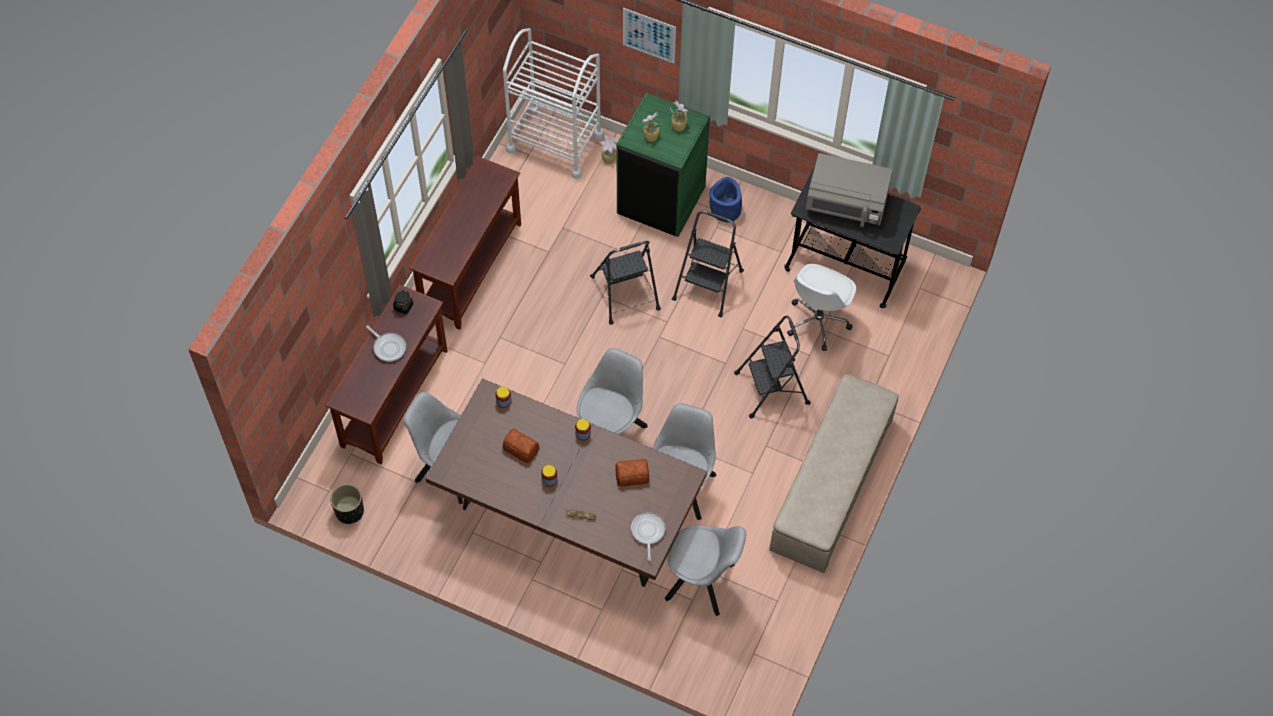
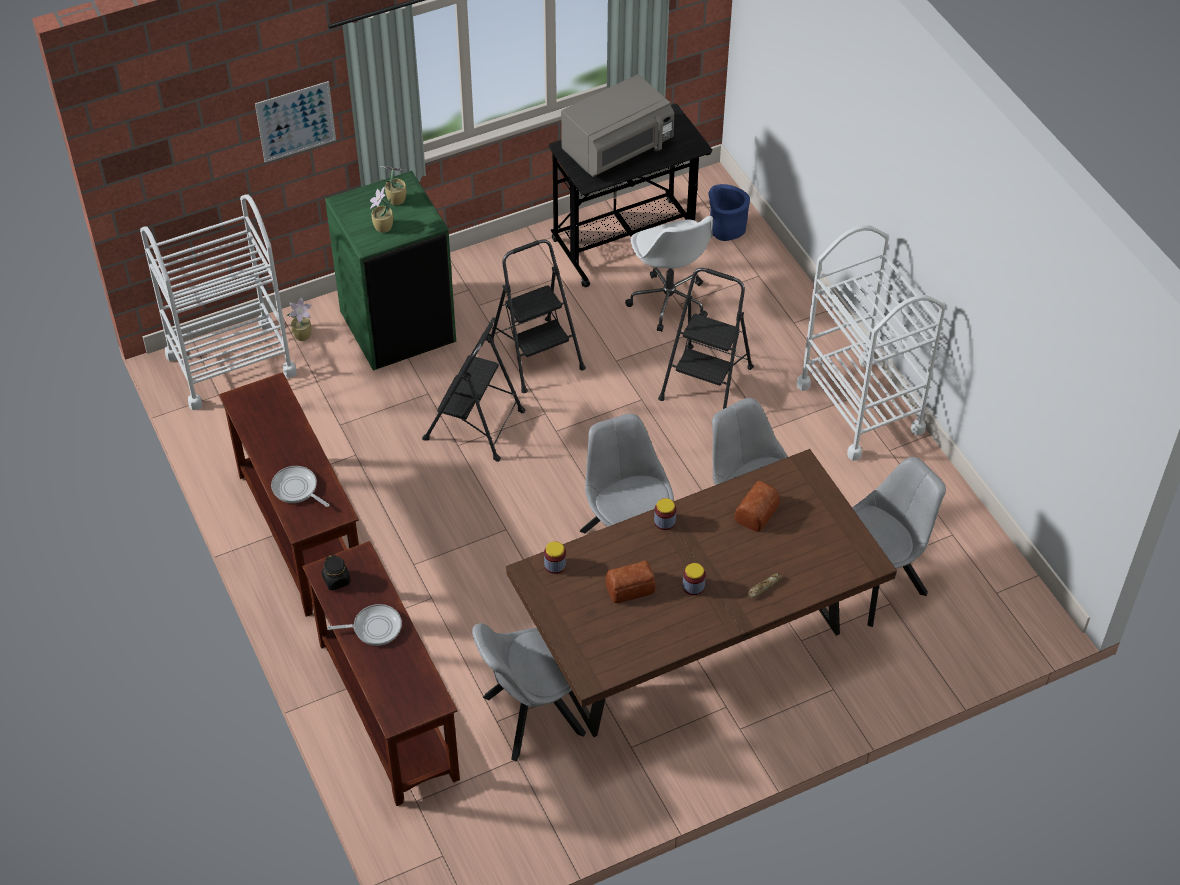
camera: 50 degrees left, 10 degrees down
(349, 511) = (490, 851): black planter -> none
(648, 532) = (838, 542): frying pan -> frying pan (297, 489)
(725, 210) = (466, 286): blue planter -> blue planter (725, 228)
(832, 484) = (860, 408): beige bench -> white cart

